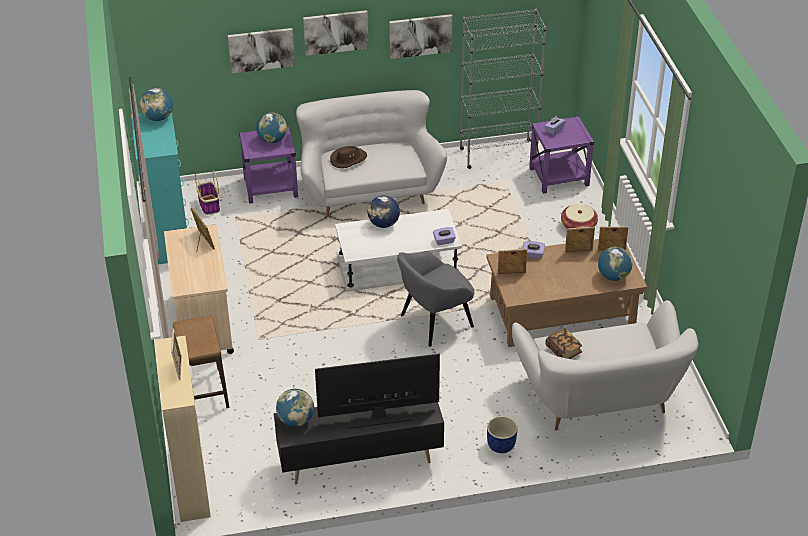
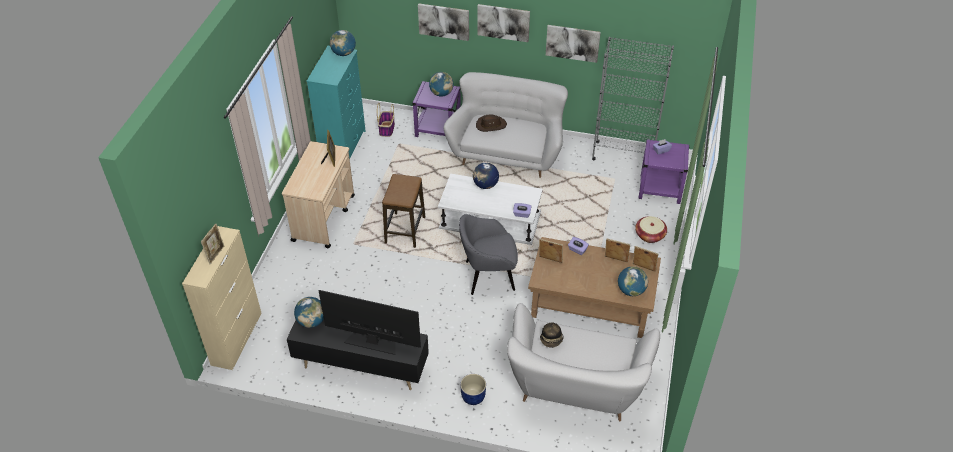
camera: 25 degrees right, 5 degrees up
(203, 391) = (291, 270): stool -> stool (405, 230)
(563, 351) = (551, 340): book -> hat

